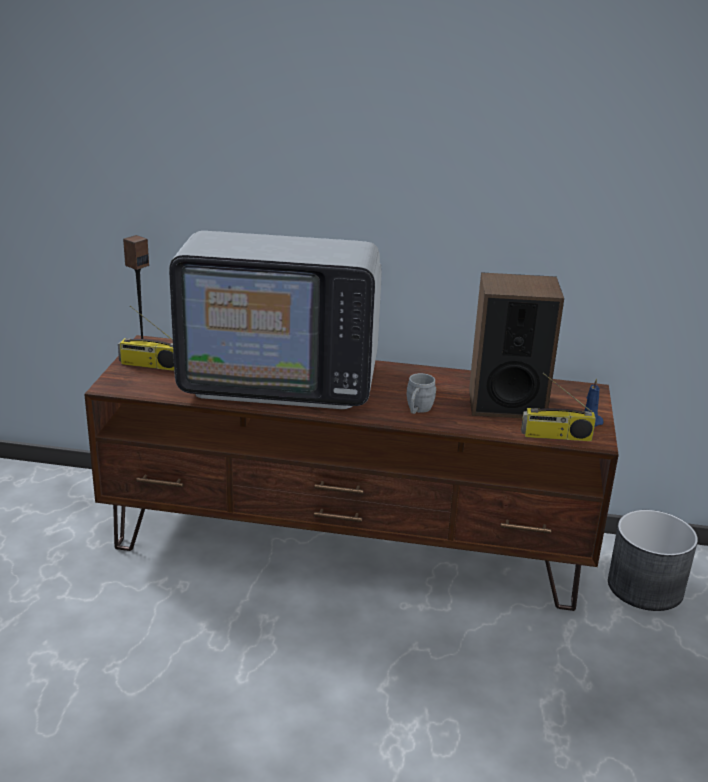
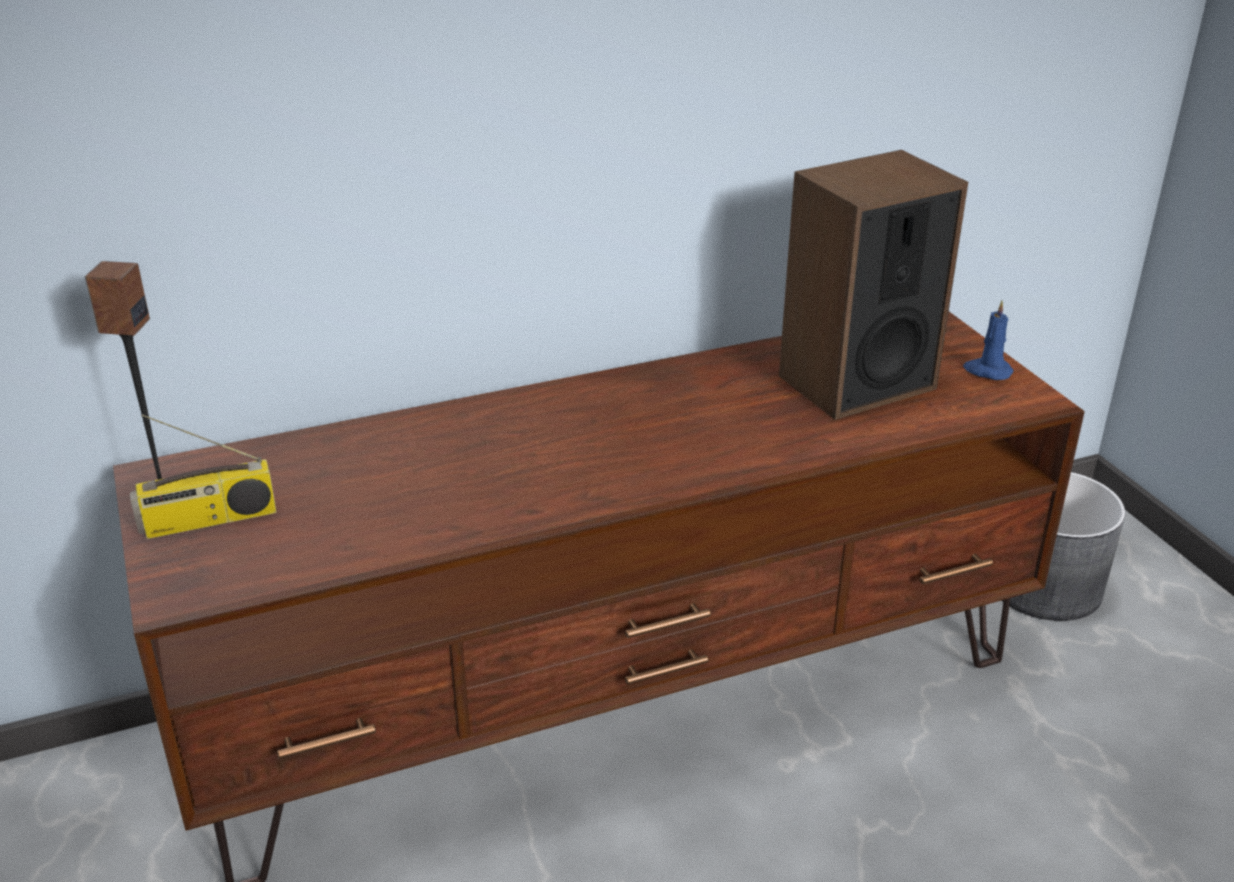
camera: 30 degrees left, 5 degrees up
(281, 380) = (480, 463): television -> none
(417, 410) = (752, 440): grey mug -> none
(556, 436) = (980, 412): radio -> none

